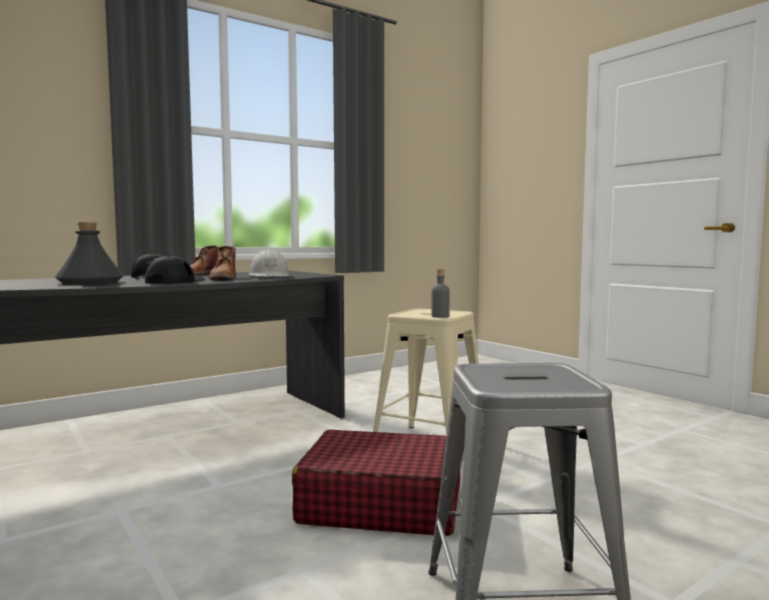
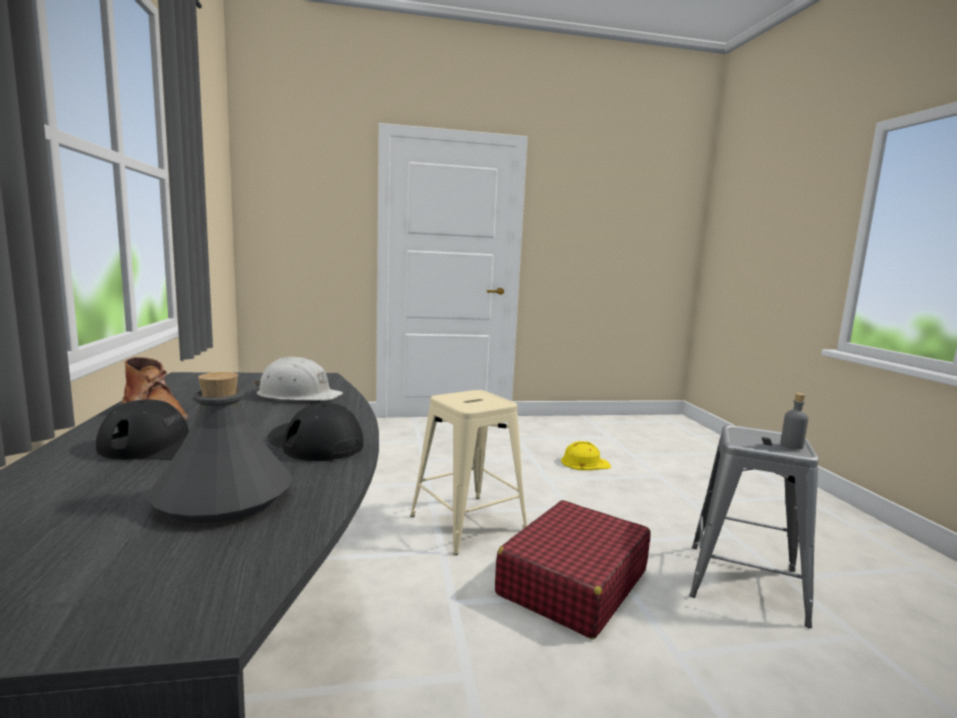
camera: 65 degrees left, 5 degrees up
(223, 278) = (288, 415): brown boot -> none
(440, 316) = (502, 402): grey bottle -> grey bottle (791, 446)
(700, 472) = (584, 463): none -> yellow hard hat

